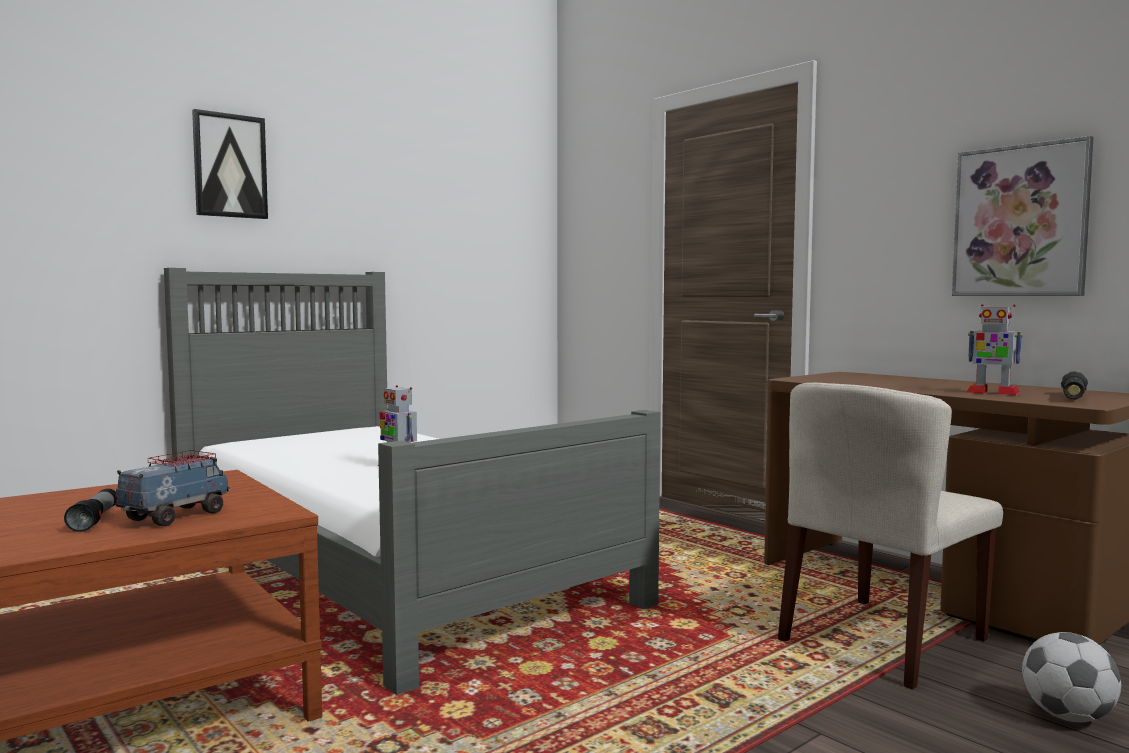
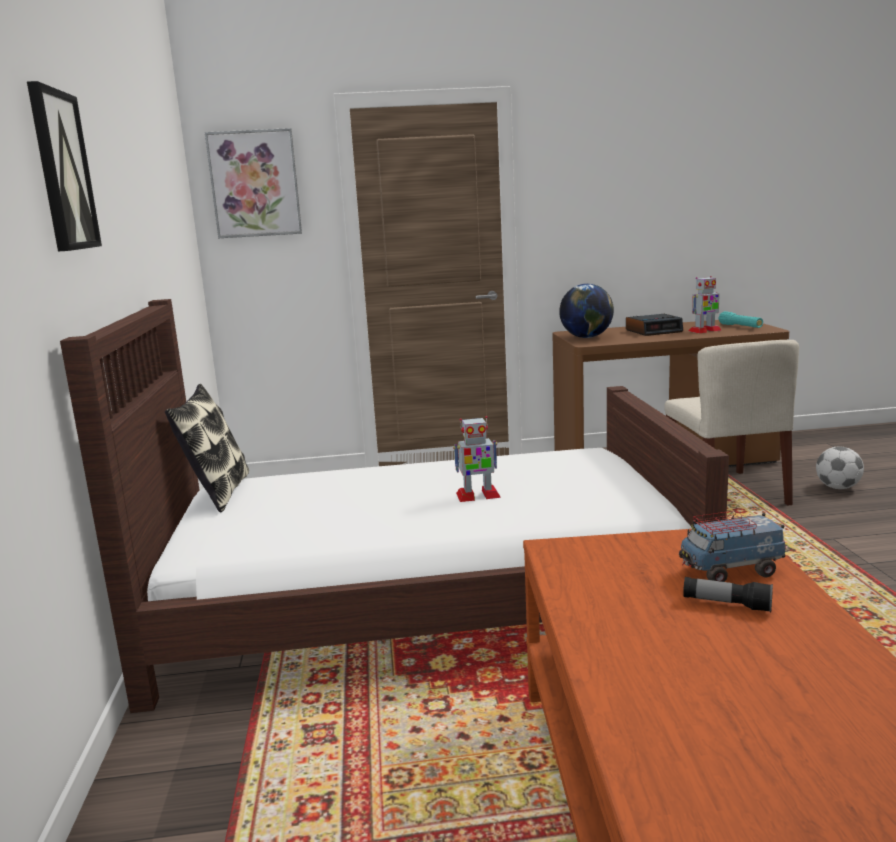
camera: 55 degrees left, 10 degrees up
(176, 516) = (730, 571): toy truck -> toy truck turned 75 degrees counterclockwise
(347, 427) = (217, 493): none -> pillow
(386, 568) = (420, 603): grey bed -> brown bed
(830, 377) = (586, 337): none -> globe
(935, 384) = (654, 331): none -> alarm clock
(1020, 221) = (665, 220): picture -> picture (255, 184)
(1073, 398) = (740, 326): black flashlight -> turquoise flashlight

